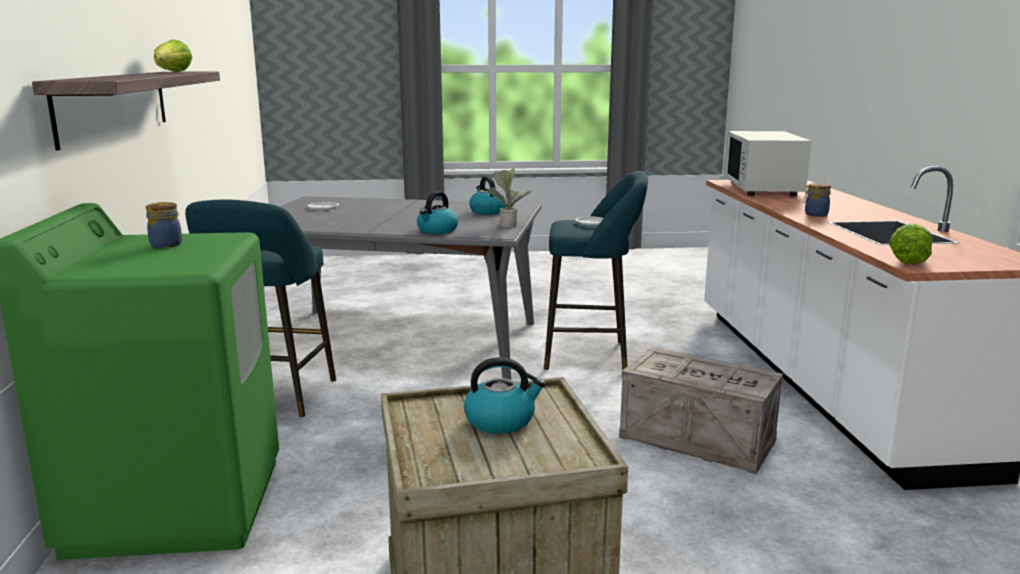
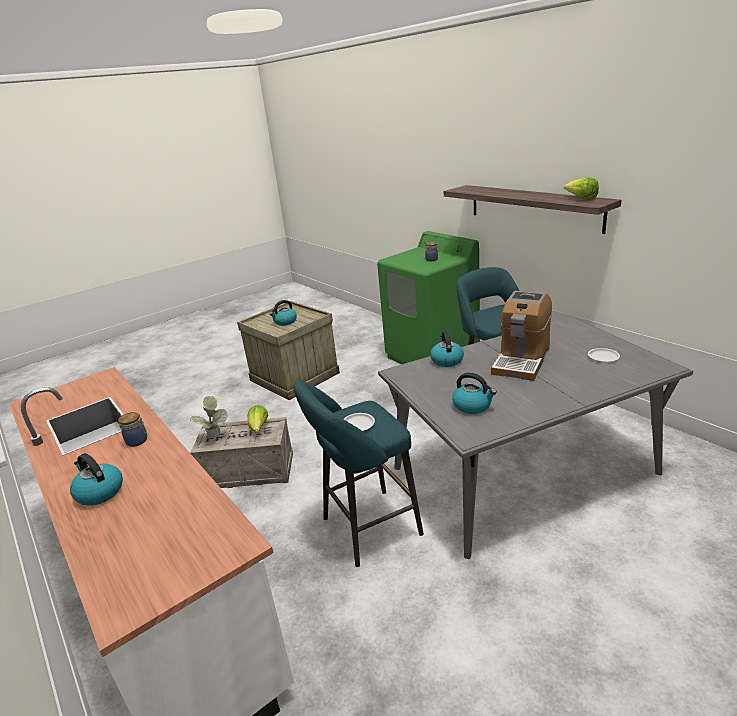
camera: 150 degrees right, 10 degrees up
(380, 218) = (521, 360): none -> coffee machine
(508, 224) = (415, 388): potted plant -> potted plant (215, 439)
(763, 189) = (182, 523): white microwave -> none
(837, 203) = (99, 492): none -> kettle
(908, 260) = (104, 380): lettuce -> lettuce (259, 428)

